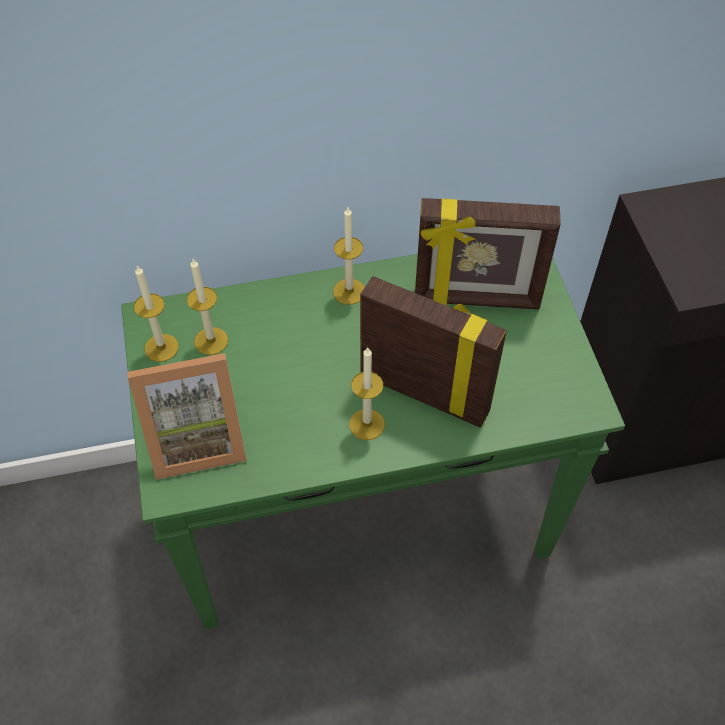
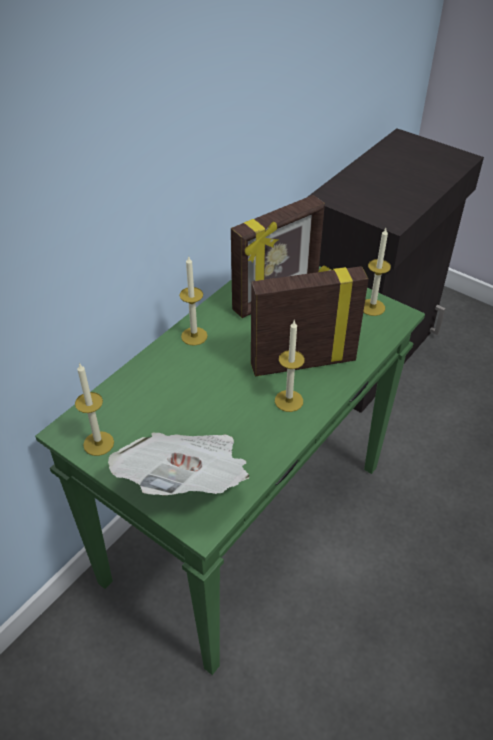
camera: 40 degrees left, 10 degrees down
(196, 439) = (187, 482): picture frame -> newspaper
(211, 341) = (131, 417): candle -> candle (372, 307)

